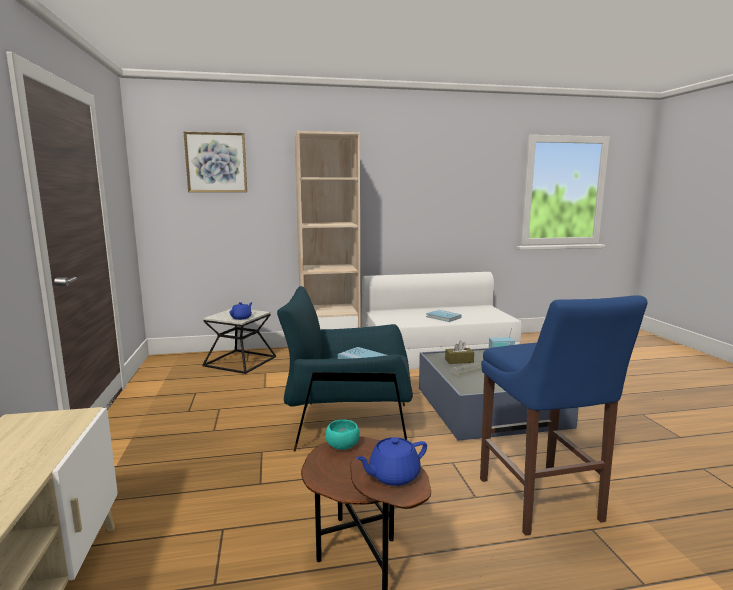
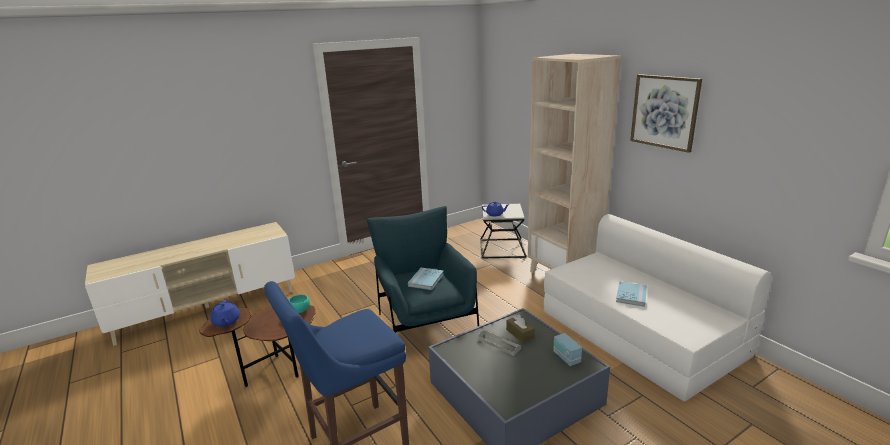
camera: 70 degrees right, 10 degrees up
(216, 162) = (522, 76): picture -> picture (664, 112)
(393, 475) = (226, 321): blue teapot -> blue teapot turned 150 degrees counterclockwise

